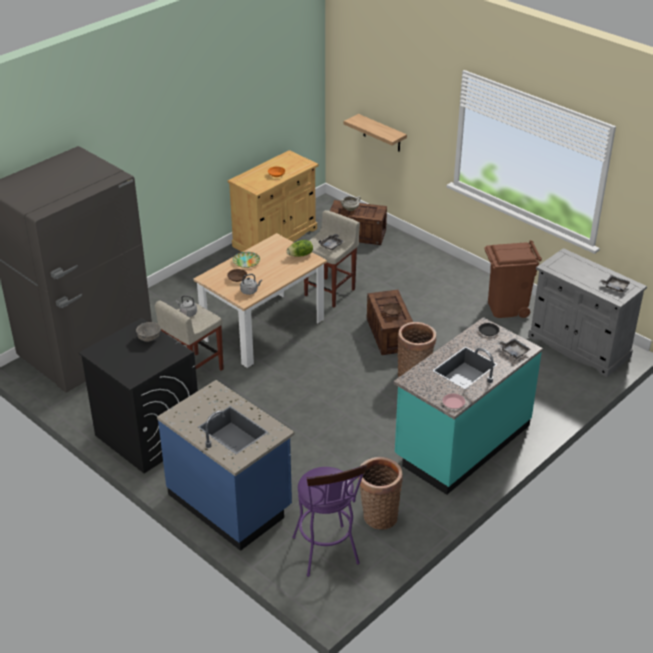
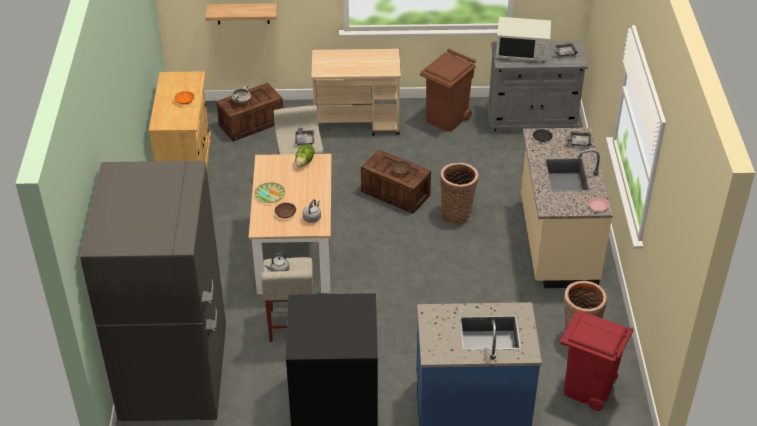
camera: 45 degrees left, 5 degrees up
(149, 338) = (323, 307): grey bowl -> none
(327, 555) = (588, 388): purple stool -> red trash can
(433, 273) = (357, 122): none -> beige cart
(461, 442) = (556, 242): turquoise counter -> beige counter
(577, 268) = (522, 52): none -> white microwave

